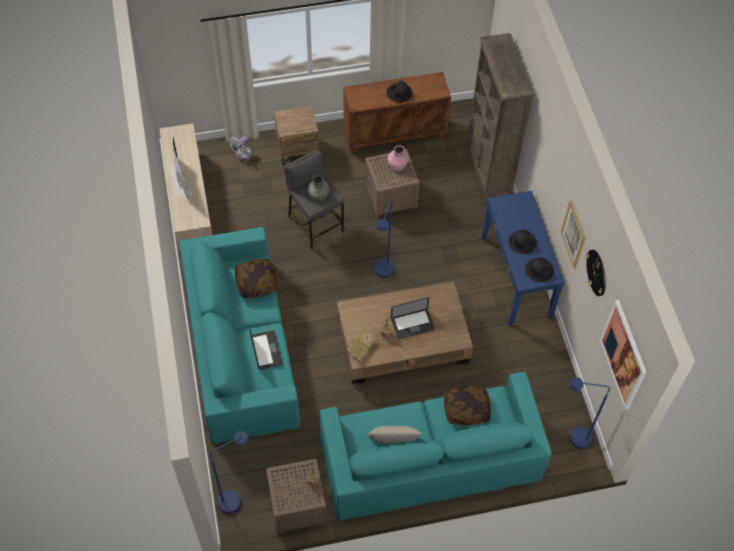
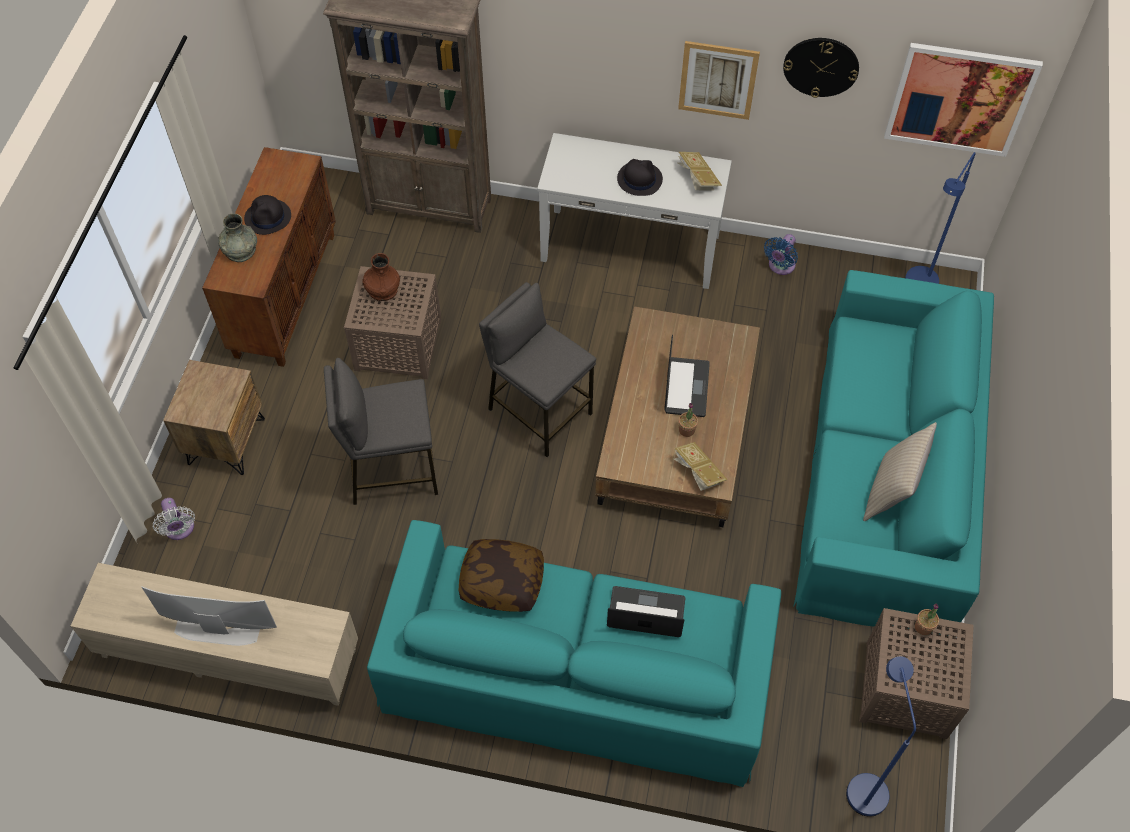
camera: 65 degrees left, 0 degrees up
(318, 194) = (393, 410): grey vase -> grey vase (240, 250)
(383, 274) = (539, 411): blue floor lamp -> grey stool
(397, 164) = (382, 289): pink vase -> brown vase
(466, 409) = (864, 375): pillow -> none
(516, 276) = (630, 247): blue console table -> white console table
(539, 270) = (697, 179): black hat -> book
(547, 357) = (780, 266): none -> blue fan

